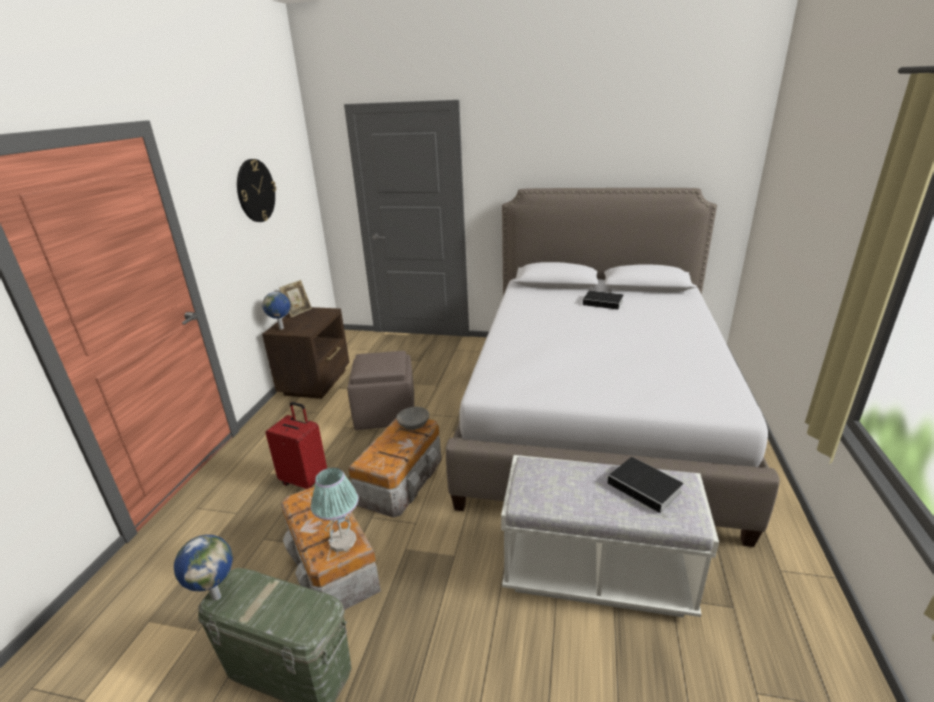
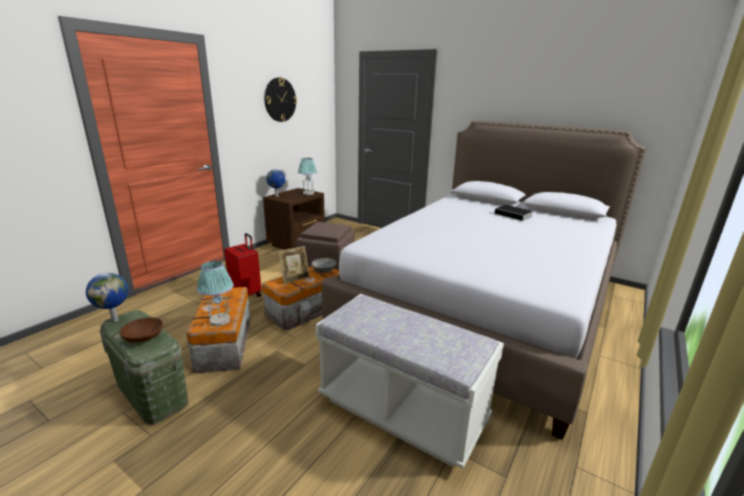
camera: 20 degrees right, 5 degrees down
(288, 610) = (144, 339): none -> brown bowl
(298, 312) = (296, 190): picture frame -> picture frame (295, 278)
(320, 314) = (308, 193): none -> table lamp
(646, 488) = (441, 337): book -> none

